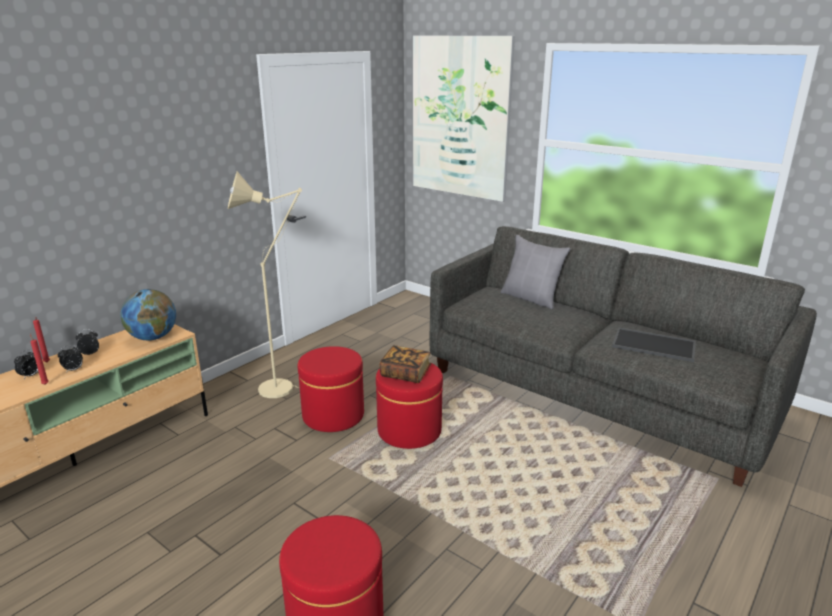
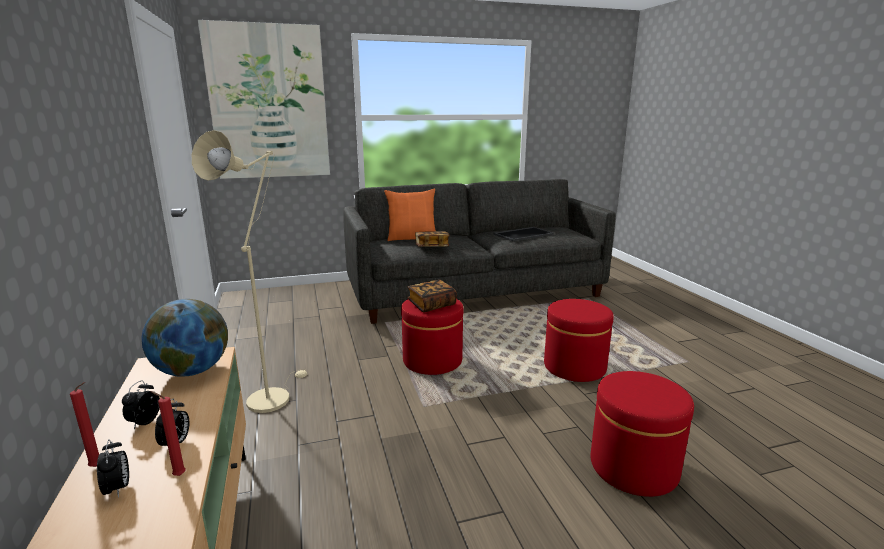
camera: 55 degrees left, 5 degrees down
(333, 415) = (362, 385): red ottoman -> red ottoman (574, 367)
(514, 316) = (432, 247): none -> book
(531, 298) = (412, 238): grey pillow -> orange pillow

